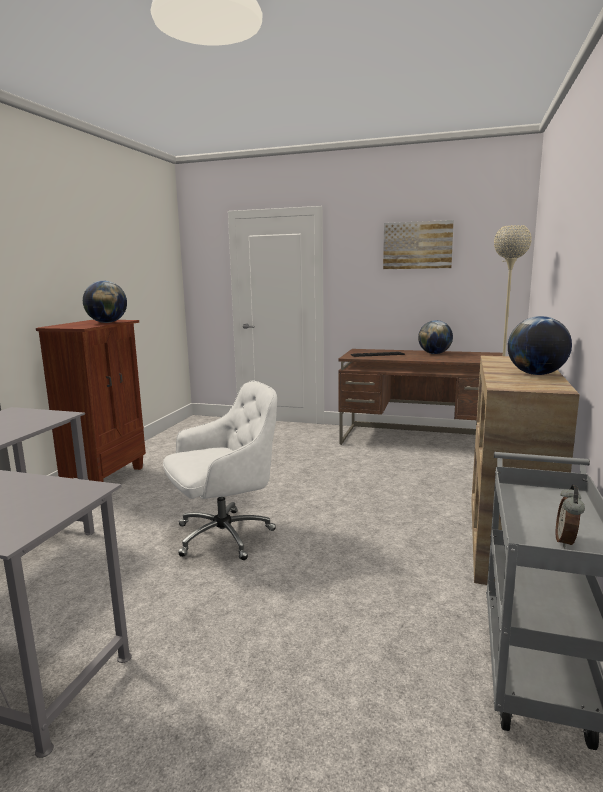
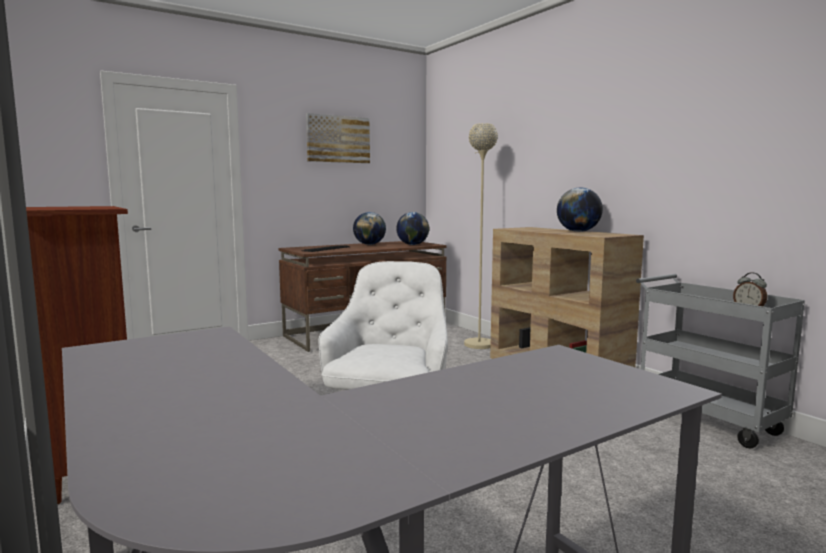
camera: 50 degrees left, 5 degrees down
(107, 322) = (92, 206): globe -> globe (412, 245)

